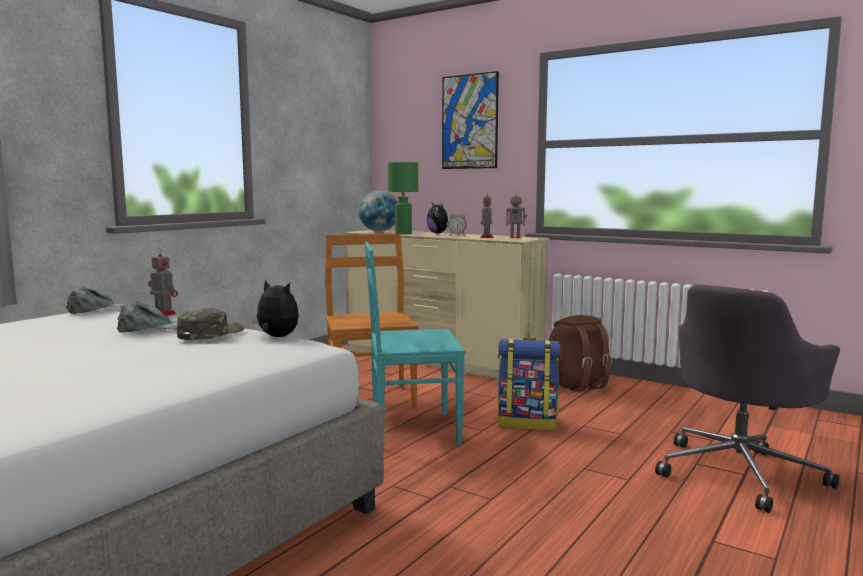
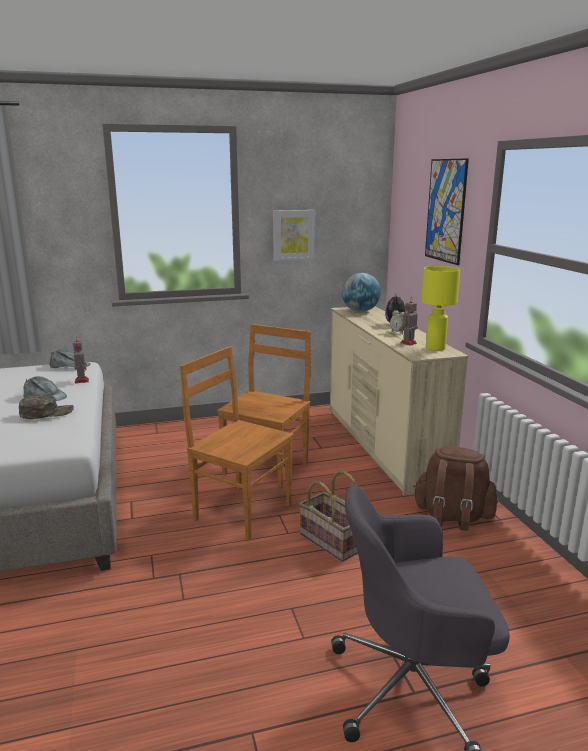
camera: 40 degrees right, 10 degrees up
(276, 337) = (74, 426): plush toy -> none
(298, 153) = (293, 235): none -> picture
(403, 233) = (365, 319): green table lamp -> none
(411, 430) = (241, 511): turquoise chair -> brown chair
(516, 237) = (436, 348): toy robot -> yellow table lamp
(527, 423) = (333, 541): backpack -> basket

